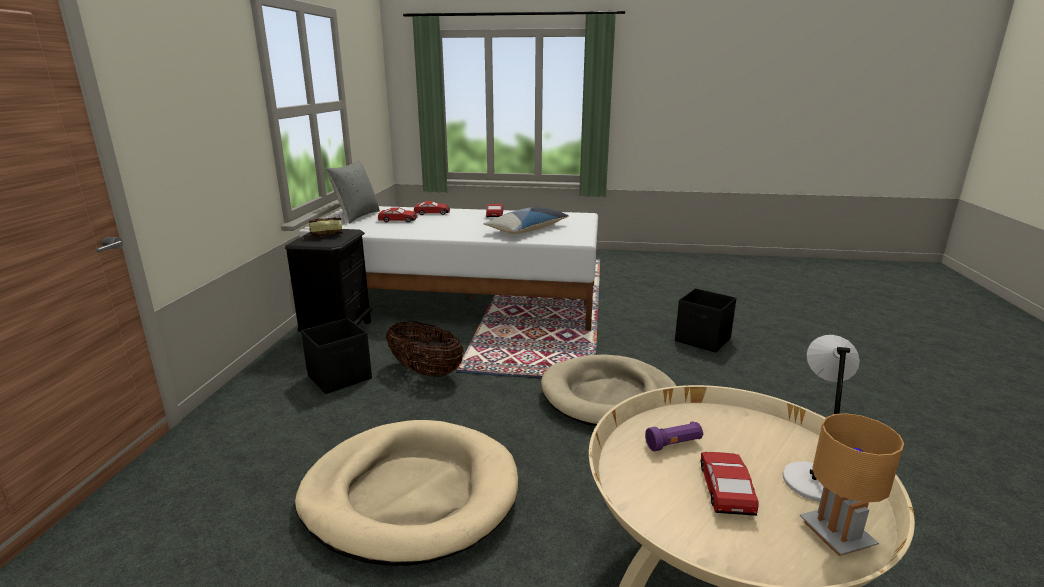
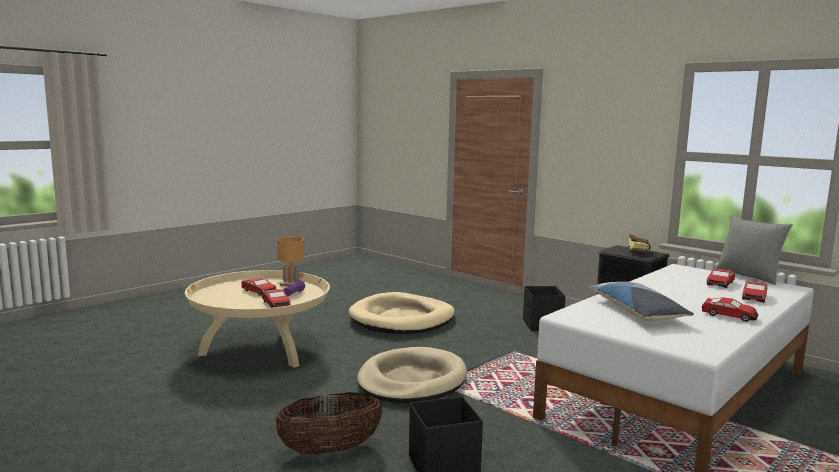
camera: 125 degrees right, 10 degrees down
(425, 371) = (524, 344): basket -> basket (330, 450)
(732, 431) = (276, 304): none -> toy car
(812, 480) = (229, 302): grey table lamp -> none
(835, 534) = (212, 294): brown table lamp -> brown table lamp (291, 284)

